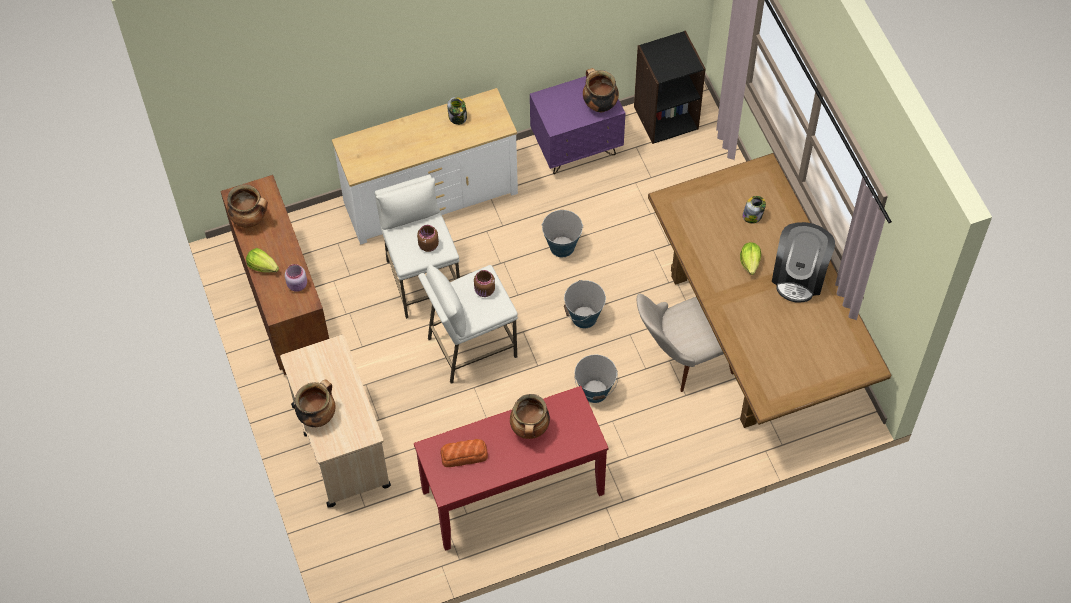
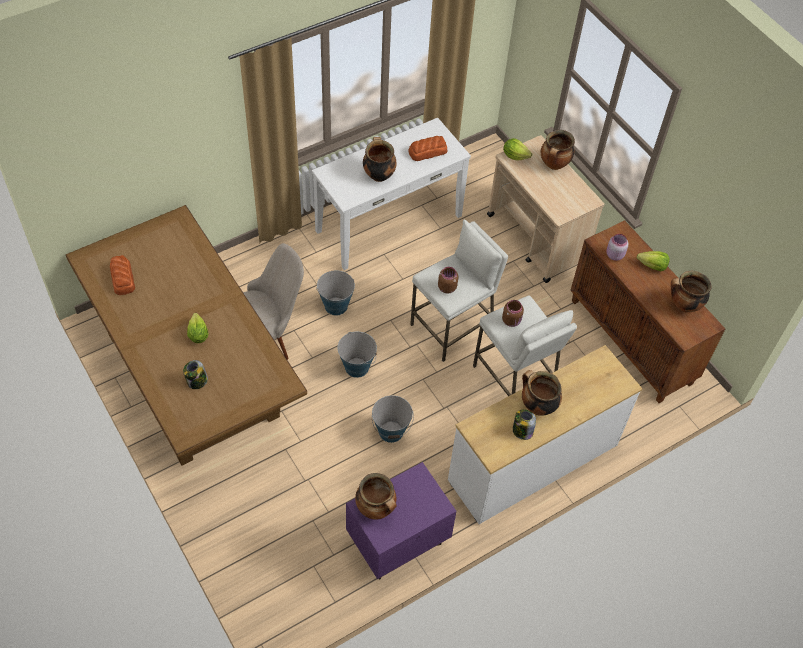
camera: 165 degrees right, 5 degrees down
(360, 435) = (515, 155): none -> lettuce
(436, 136) = (537, 406): none -> cooking pot
(513, 492) = (388, 223): red console table -> white console table
(665, 117) = (305, 598): black bookcase -> none
(799, 275) = (149, 329): coffee machine -> none
(828, 336) = (122, 278): none -> bread

